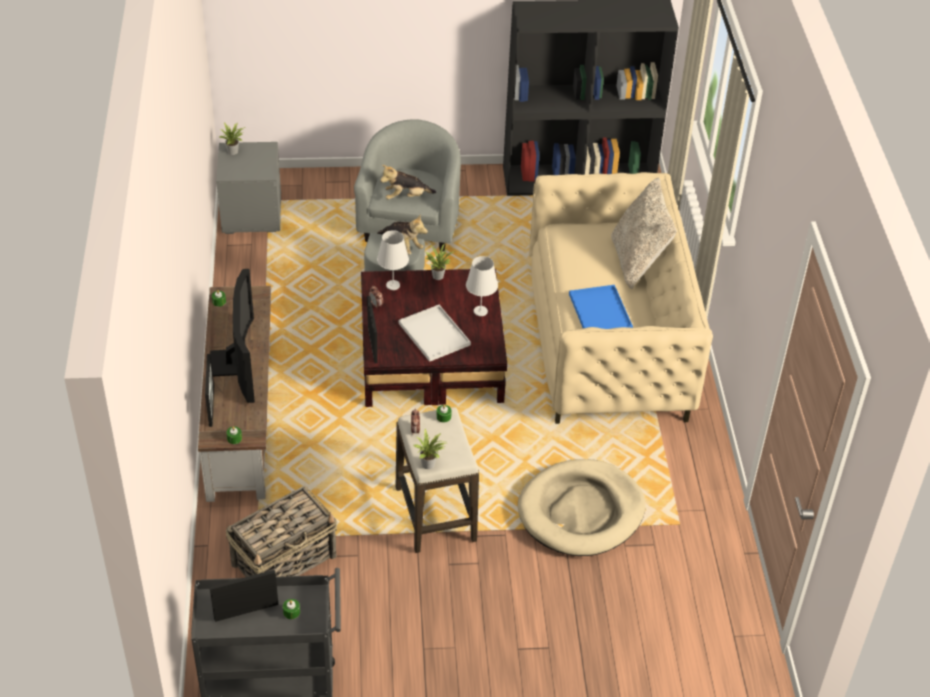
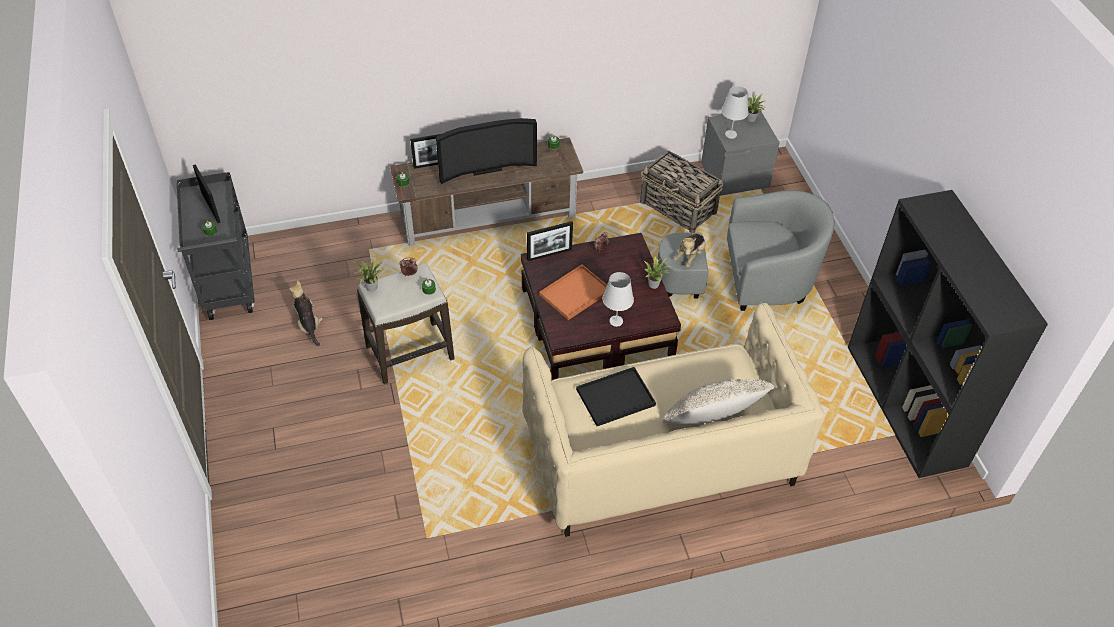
camera: 80 degrees right, 5 degrees up
(285, 560) = (350, 269): basket -> basket (678, 208)
(393, 285) = (630, 256): white table lamp -> white table lamp (730, 134)
(406, 197) = (752, 244): plush toy -> plush toy (309, 325)
(435, 334) = (574, 294): white tray -> orange tray
(581, 511) = (430, 456): beige dog bed -> none
(601, 312) = (614, 398): blue tray -> black tray

